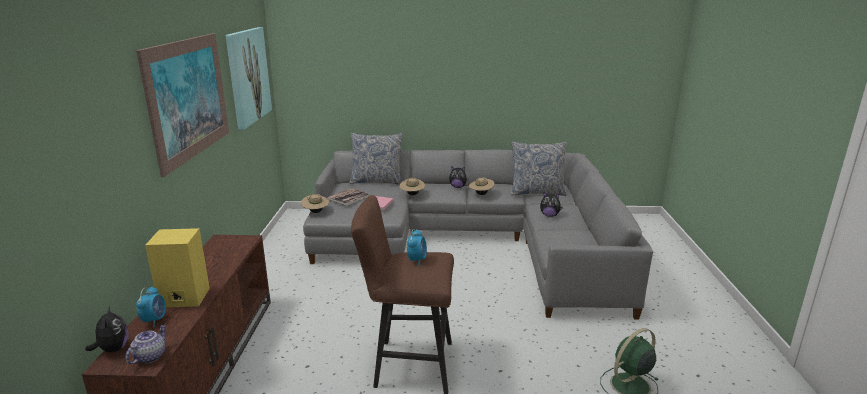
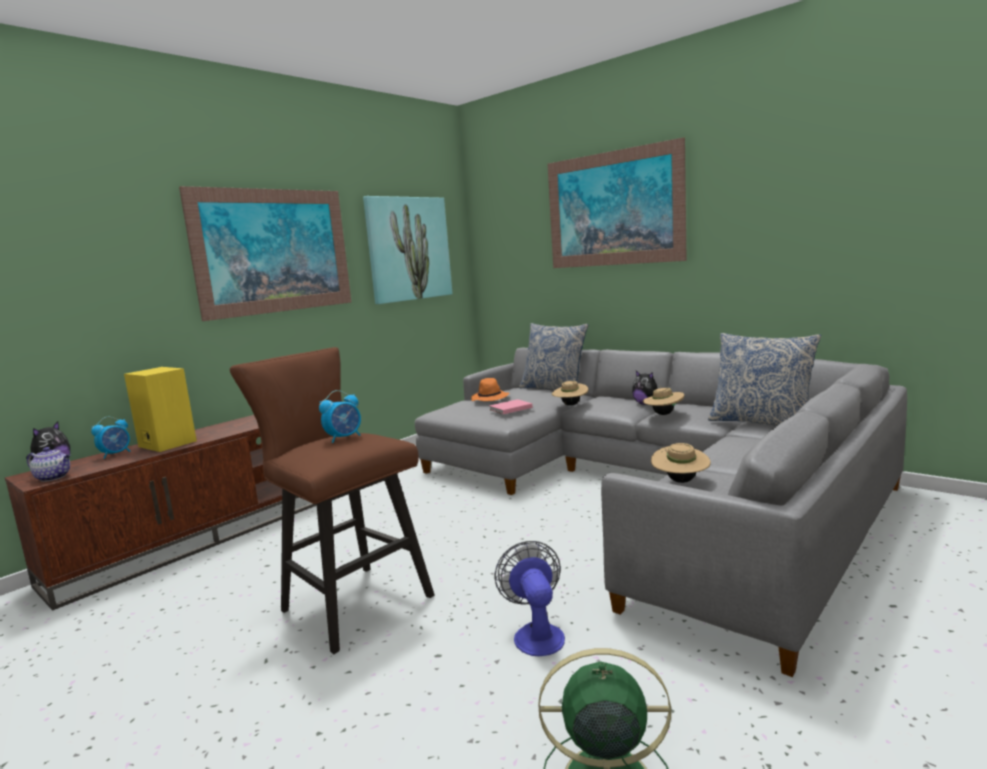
camera: 40 degrees right, 10 degrees down
(150, 356) = (54, 477): teapot -> teapot turned 45 degrees clockwise
(315, 212) = (439, 408): beige hat -> beige hat (680, 481)
(348, 197) = (490, 399): book -> orange hat
(414, 49) = (613, 209): none -> picture
(528, 341) = (536, 633): none -> fan
(549, 215) = (728, 451): plush toy -> none

